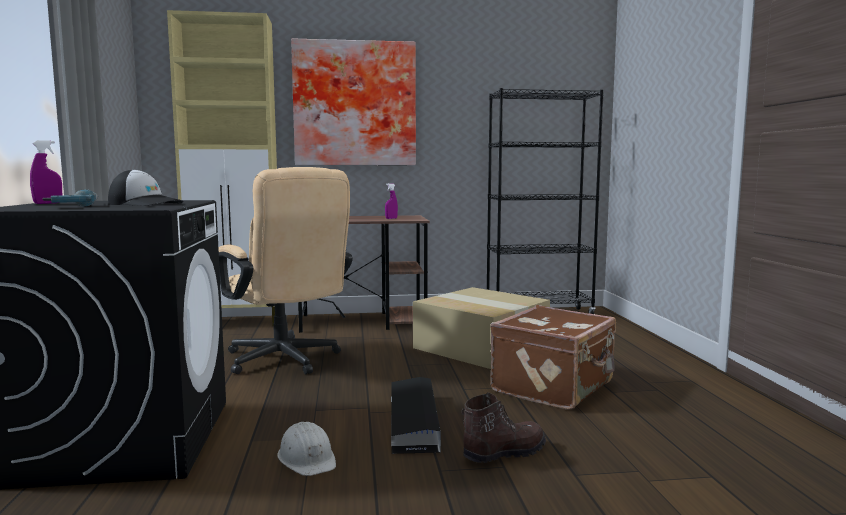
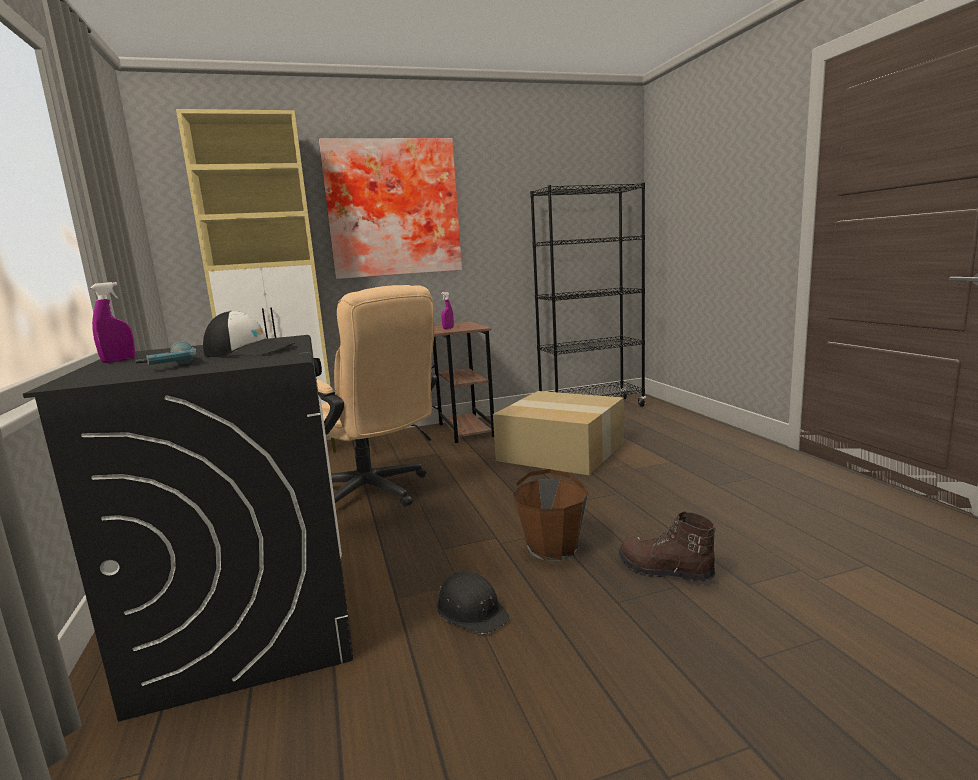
camera: 10 degrees left, 5 degrees up
(307, 458) = (471, 611): white hard hat -> black hard hat
(413, 422) = (552, 547): black storage box -> brown bucket
(503, 453) = (664, 570): brown boot -> brown boot turned 105 degrees counterclockwise
(554, 387) = (660, 487): brown suitcase -> none

